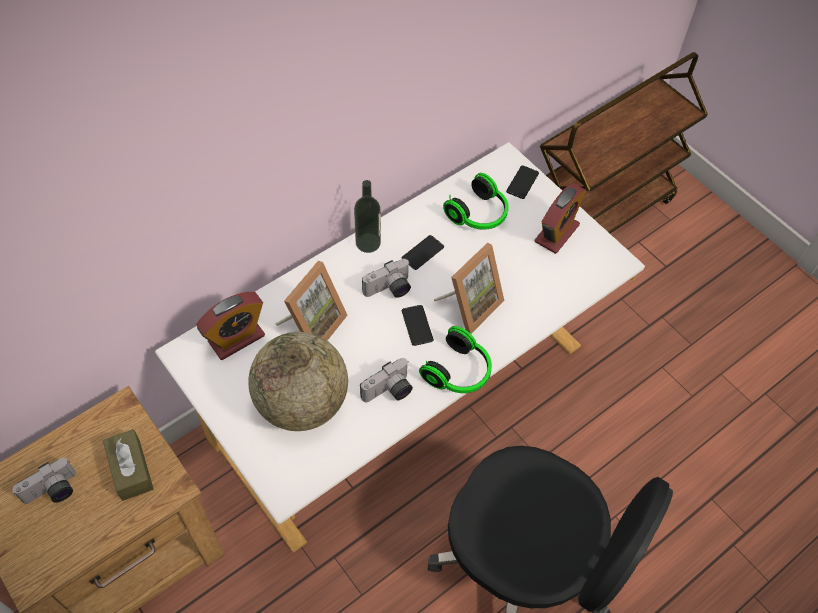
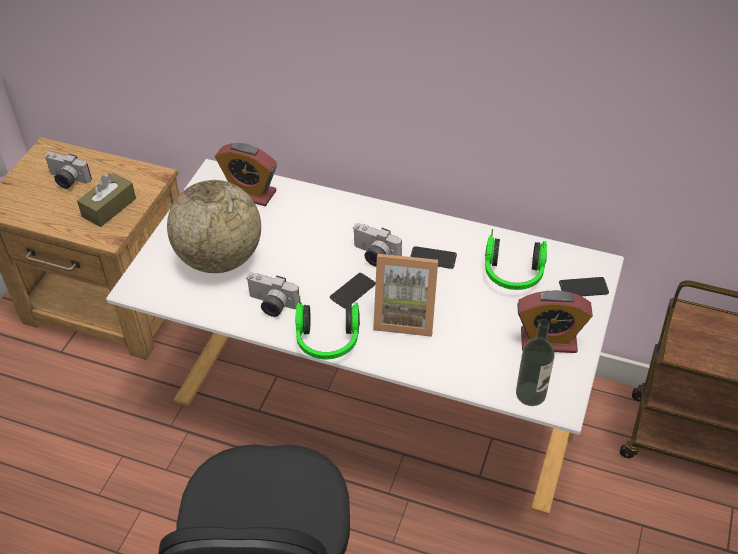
camera: 60 degrees right, 10 degrees down
(313, 325) = (298, 228): picture frame -> none
(368, 243) = (410, 219): bottle -> bottle (530, 394)

